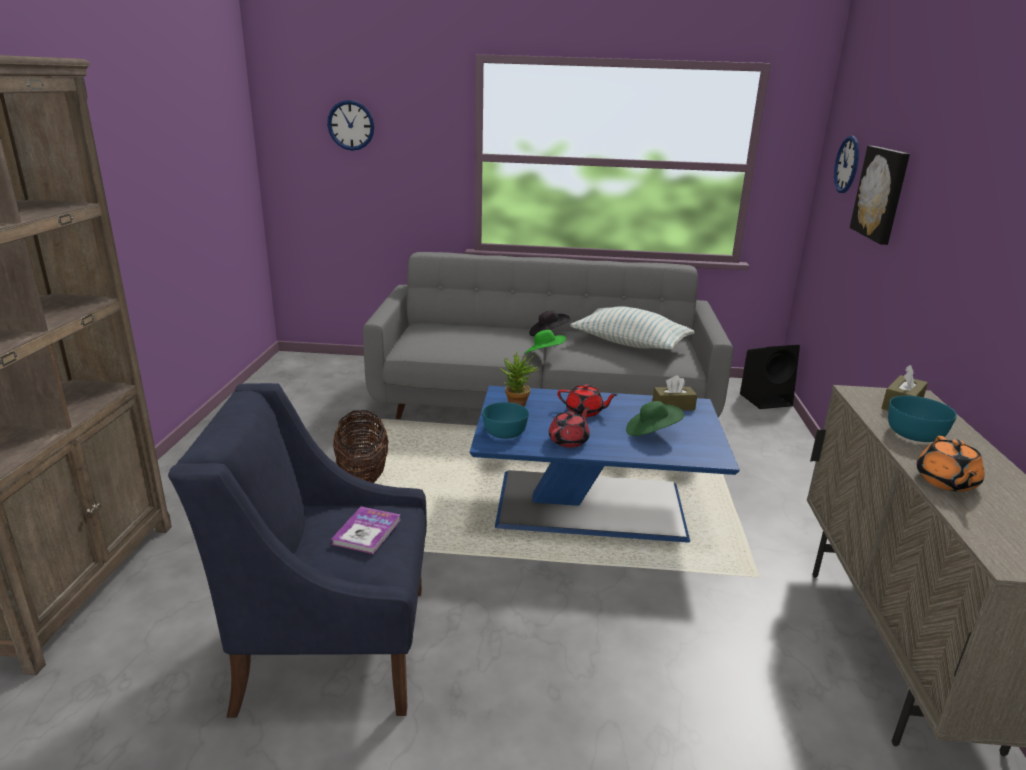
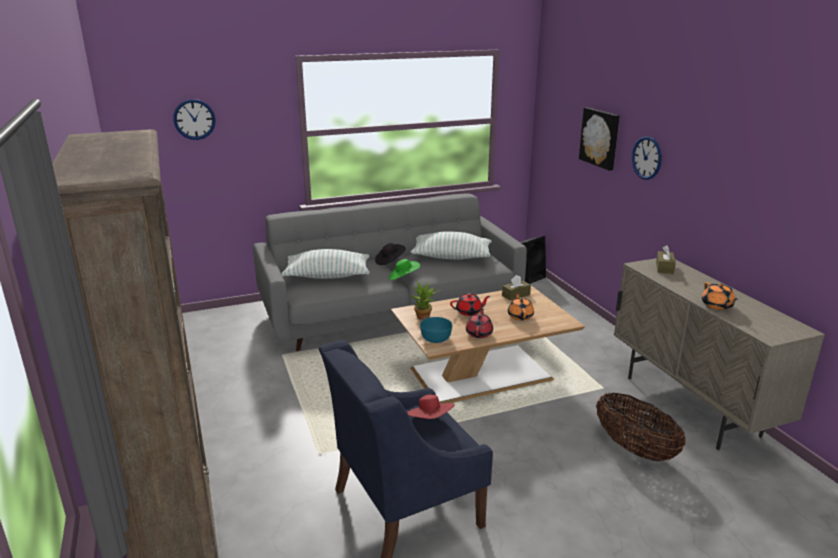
camera: 25 degrees left, 0 degrees up
(362, 475) = (314, 398): basket -> basket (634, 449)
(366, 531) = (430, 421): book -> red hat
(455, 335) = (327, 276): none -> pillow
(594, 504) = (483, 373): blue coffee table -> brown coffee table
(651, 433) = (520, 316): green hat -> orange teapot
(847, 164) = (563, 116): wall clock -> wall clock (646, 157)
(914, 434) = (683, 283): turquoise bowl -> none

